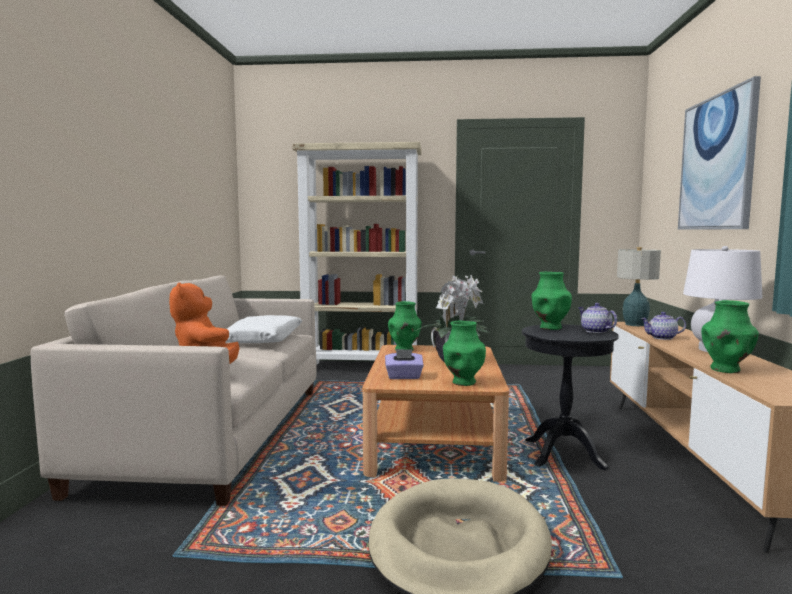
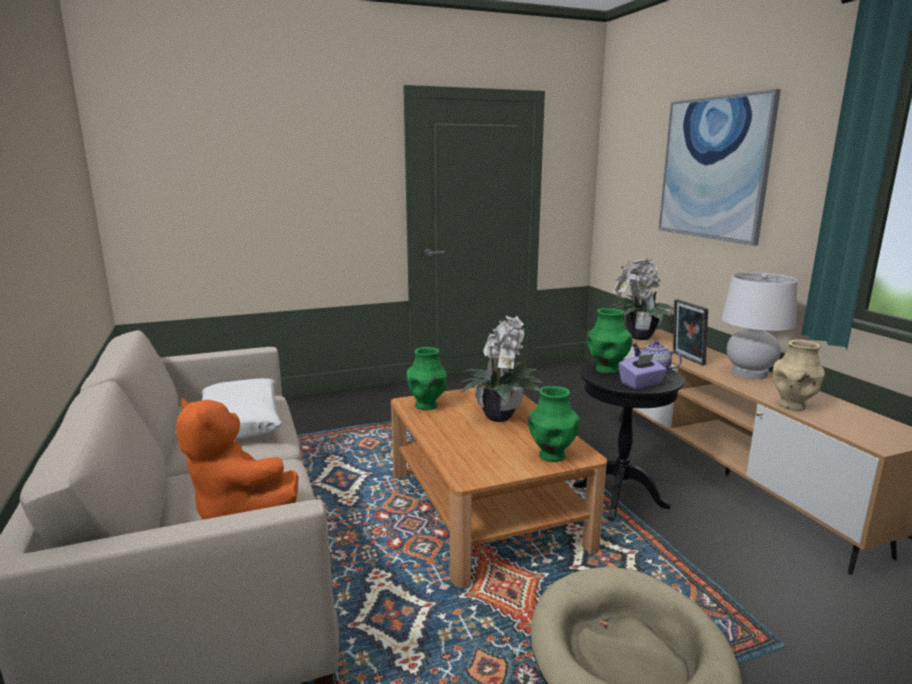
camera: 25 degrees left, 10 degrees up
(361, 367) = (309, 406): beige bookcase -> none
(404, 377) = (480, 459): purple tissue box -> purple tissue box (641, 384)
(635, 324) = (637, 338): table lamp -> potted plant
(662, 338) = (686, 359): teapot -> picture frame
(726, 370) = (792, 406): green vase -> beige vase

